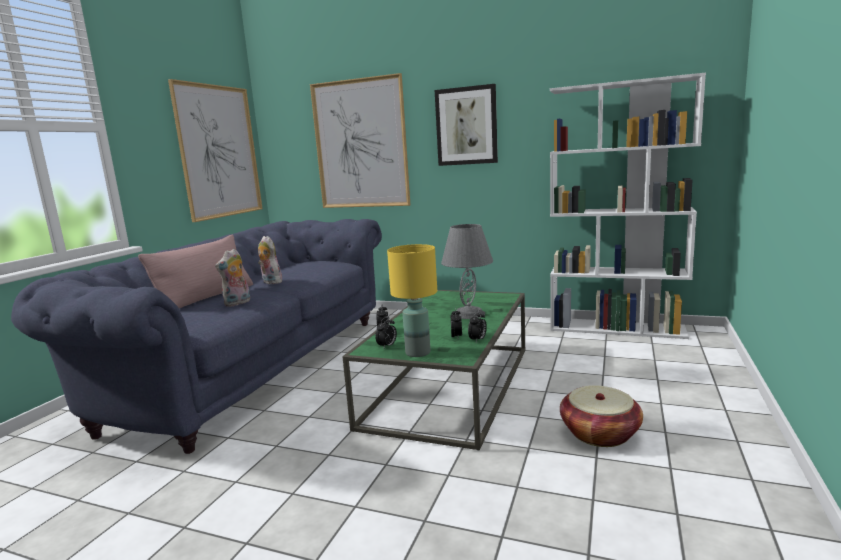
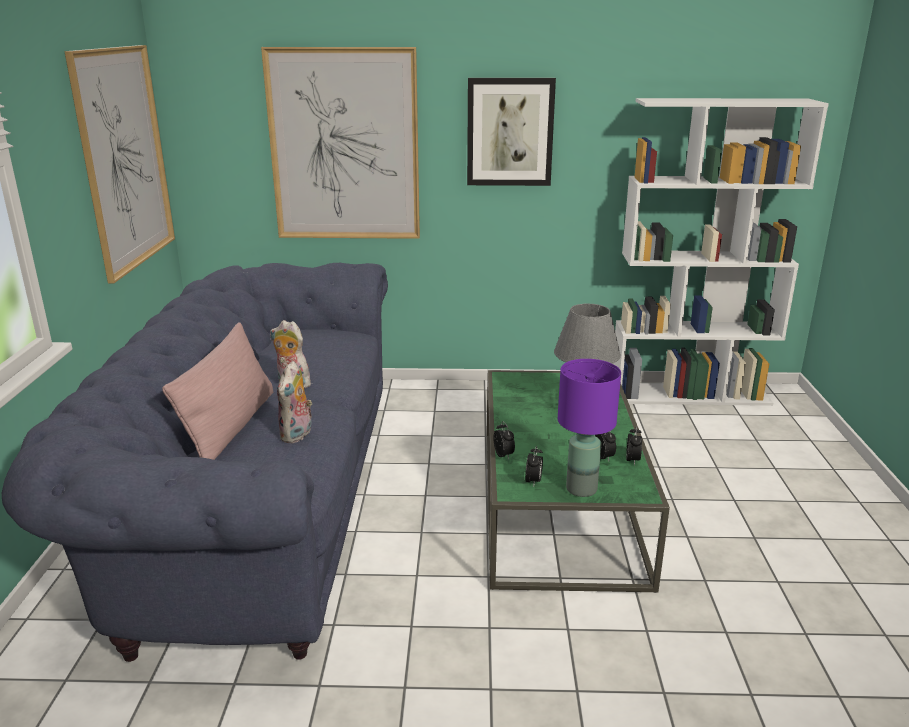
camera: 20 degrees left, 10 degrees up
(418, 352) = (581, 488): yellow table lamp -> purple table lamp
(599, 433) = (762, 550): basket -> none

